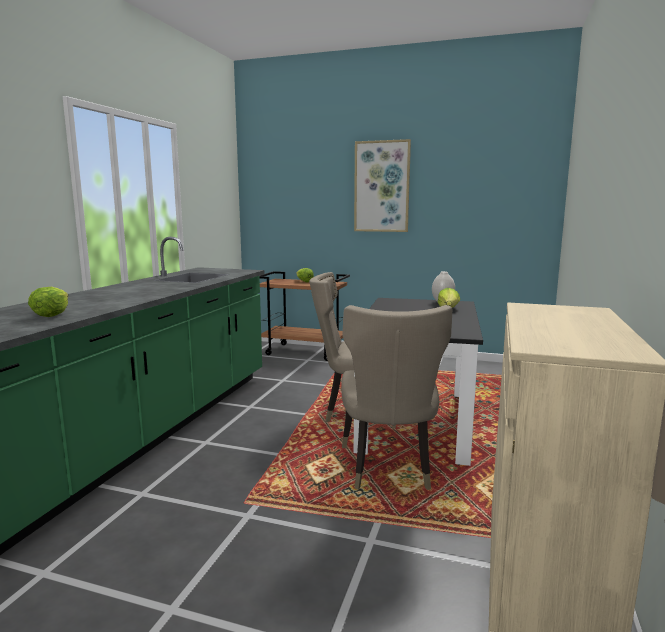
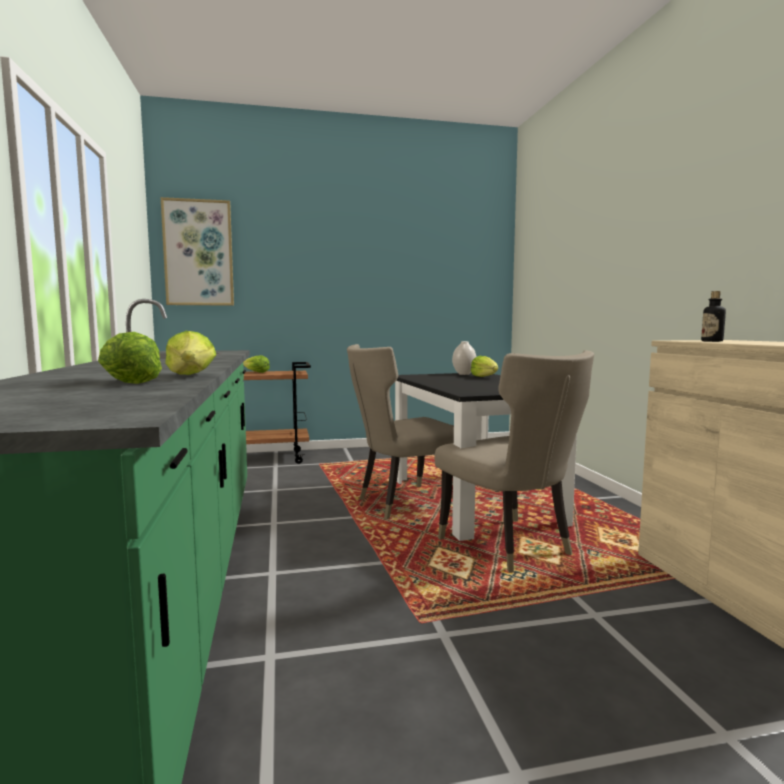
camera: 30 degrees left, 5 degrees down
(98, 310) = (192, 376): none -> lettuce
(382, 187) = (340, 263): picture -> picture (198, 253)
(535, 313) = (712, 341): none -> bottle

